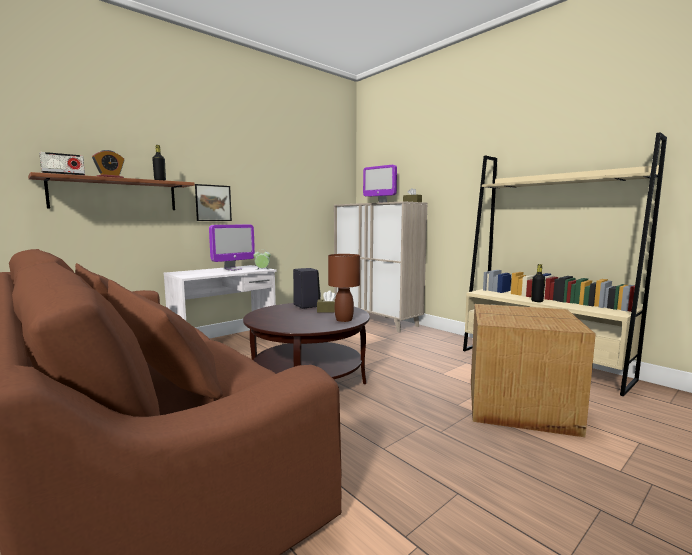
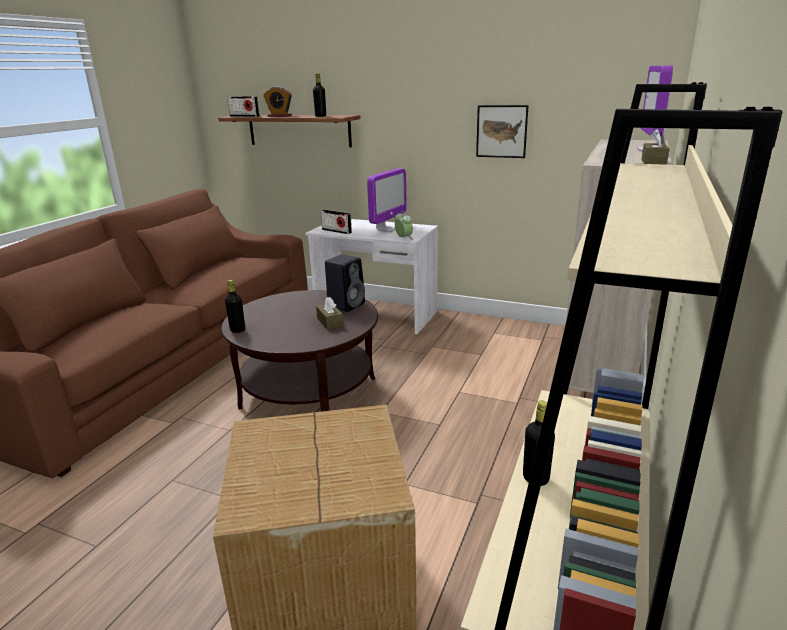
camera: 65 degrees right, 15 degrees up
(203, 274) = (336, 231): none -> radio
(213, 203) = (395, 137): picture -> picture (501, 131)
(233, 269) = (387, 229): monitor -> monitor turned 75 degrees counterclockwise
(302, 329) = (237, 330): none -> black bottle
(344, 320) = (289, 340): brown table lamp -> none

